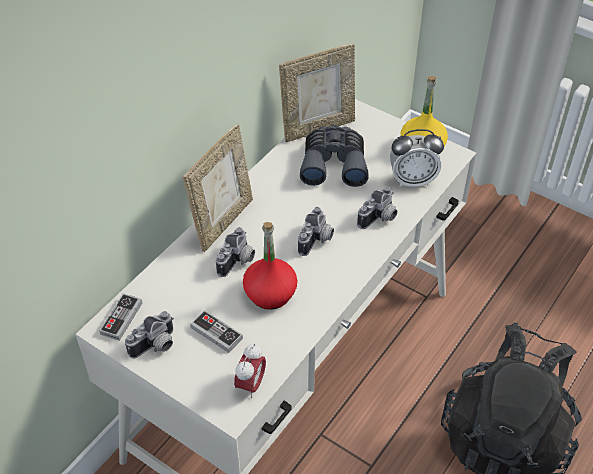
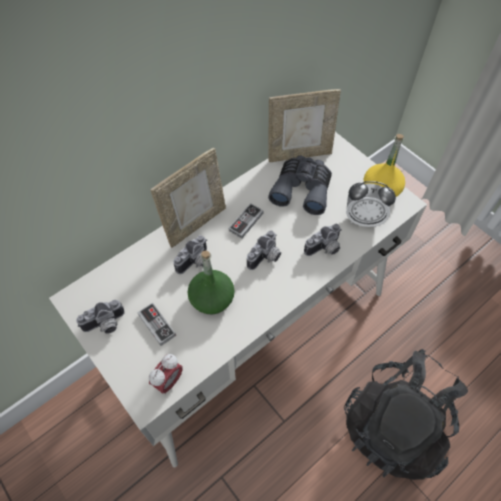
camera: 15 degrees right, 10 degrees up
(121, 318) = (88, 293): game controller -> game controller (246, 222)
(270, 293) = (212, 298): red bottle -> green bottle

